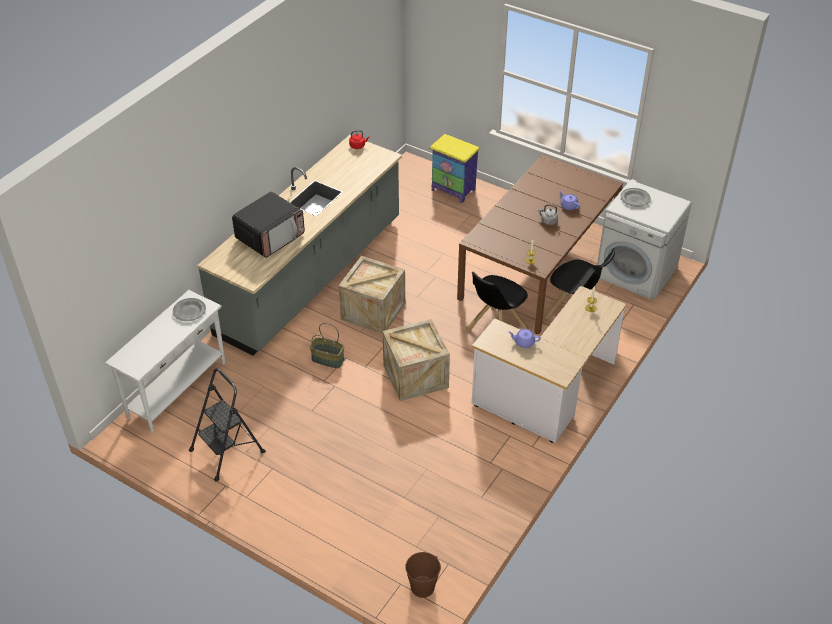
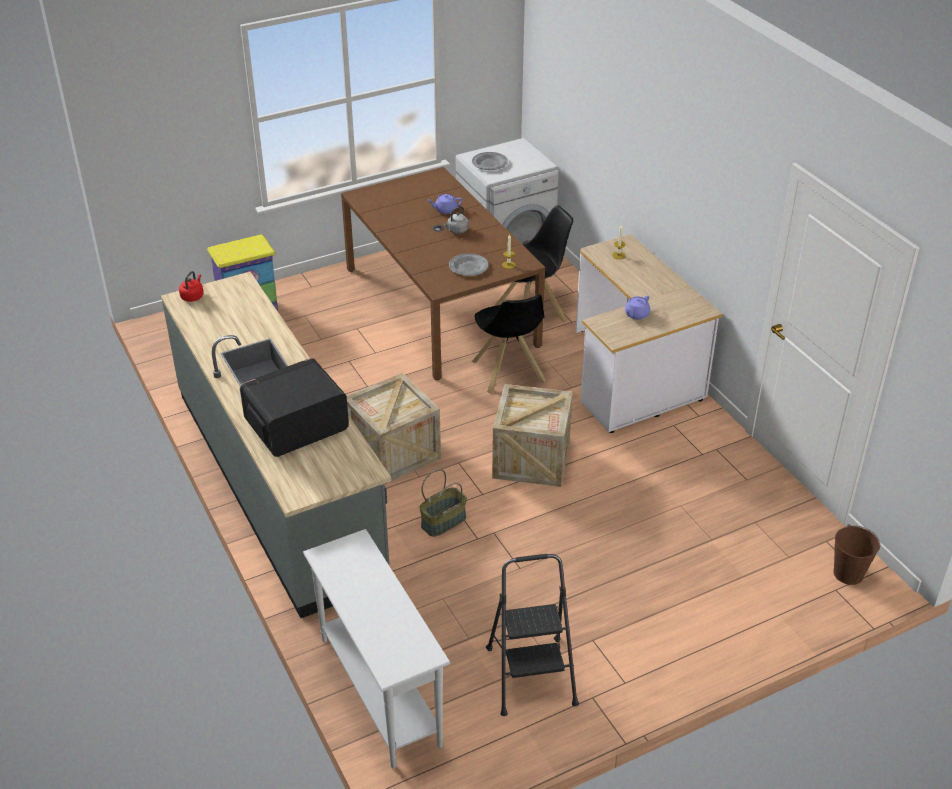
camera: 60 degrees left, 5 degrees down
(189, 311) = (351, 564): grey plate -> grey plate (468, 267)
(270, 237) = (296, 426): microwave -> microwave turned 105 degrees counterclockwise

